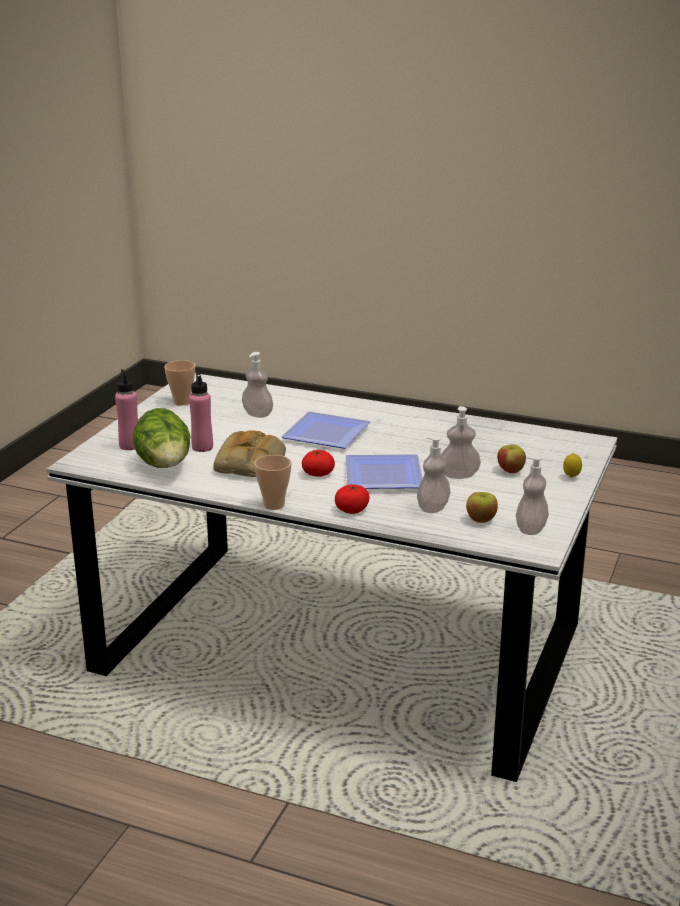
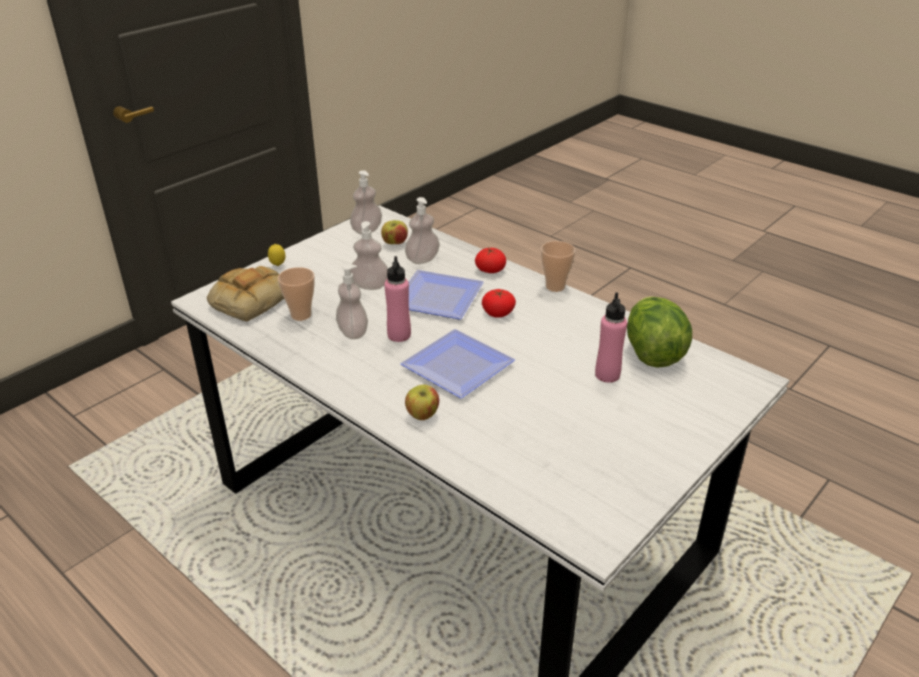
camera: 160 degrees left, 10 degrees up
(130, 445) = (694, 396): pink bottle -> pink bottle (399, 335)
(182, 402) = (621, 477): cup -> cup (301, 315)
(251, 464) = (559, 338): bread -> bread (249, 299)
(257, 414) = (523, 423): soap dispenser -> soap dispenser (353, 332)
(510, 470) = (320, 282): apple -> apple (423, 415)

